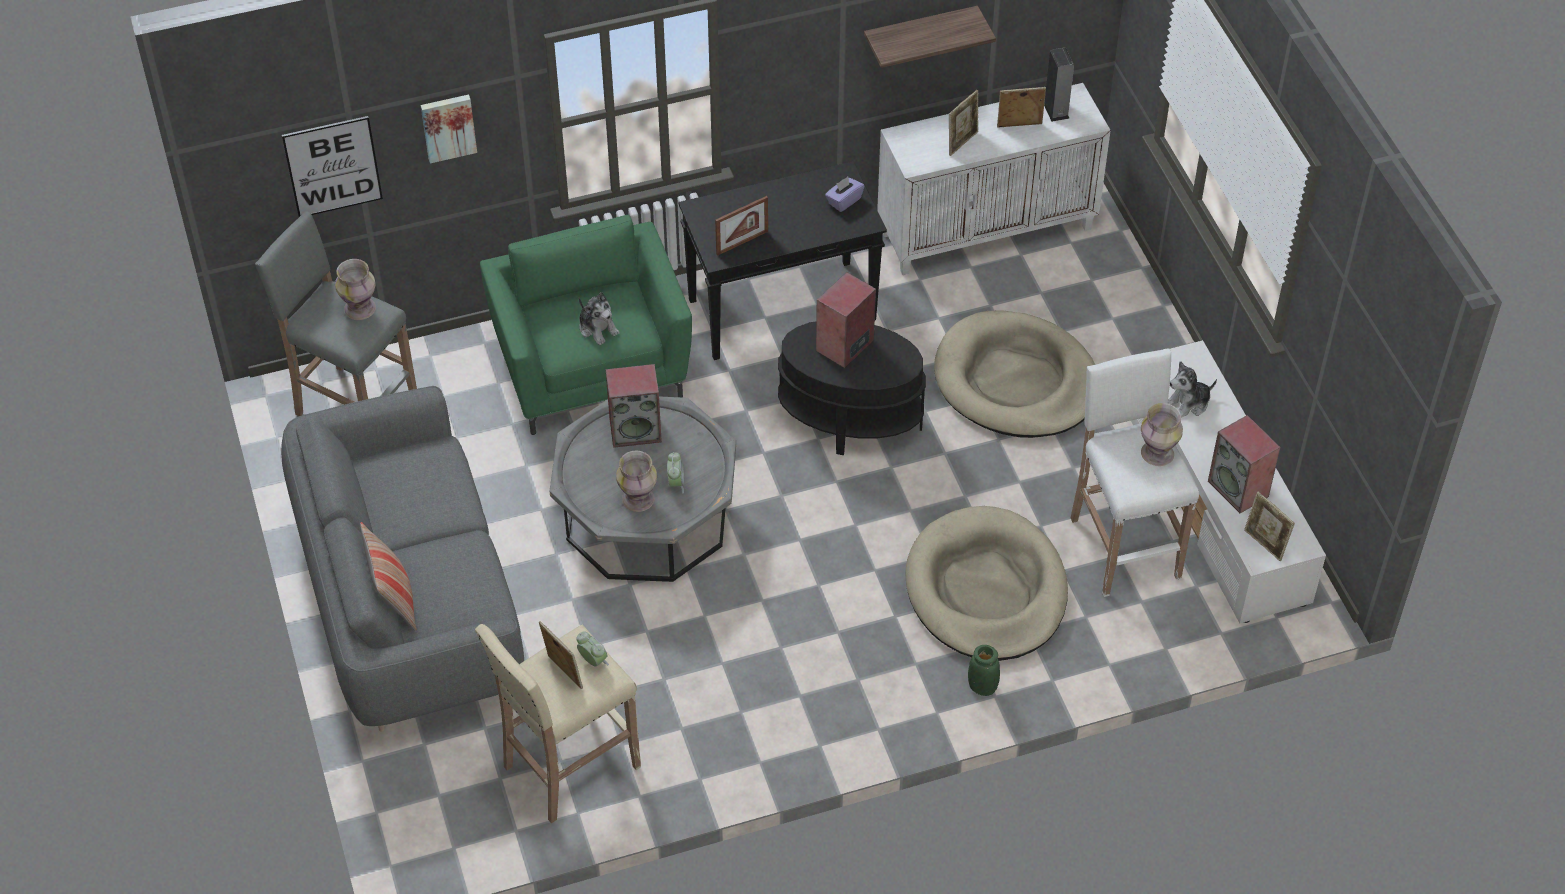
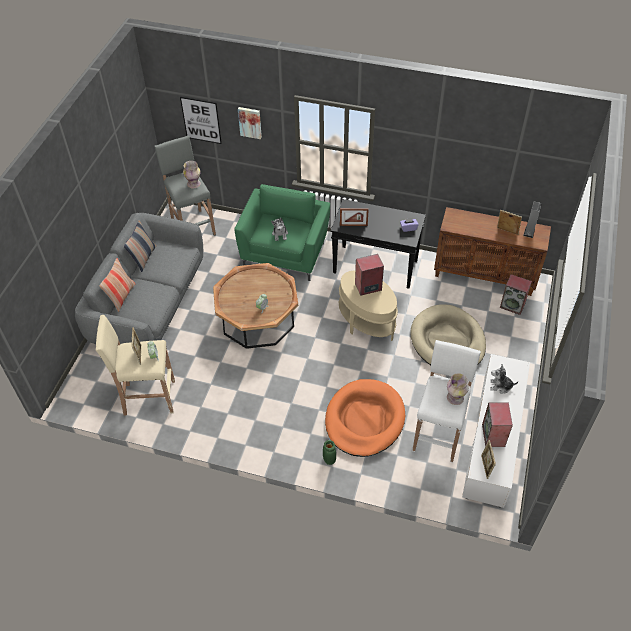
camera: 35 degrees right, 0 degrees up
(367, 506) = (144, 258): none -> pillow
(636, 430) = (265, 280): speaker -> speaker (512, 305)
(638, 499) = (243, 306): vase -> none
(647, 517) = (257, 319): grey coffee table -> brown coffee table
(850, 420) = (366, 322): black side table -> beige side table
(920, 34) = (472, 168): shelf -> none
(962, 142) = (476, 227): picture frame -> none
(986, 589) = (364, 420): beige dog bed -> orange dog bed
(987, 229) = (485, 275): white cabinet -> brown cabinet

